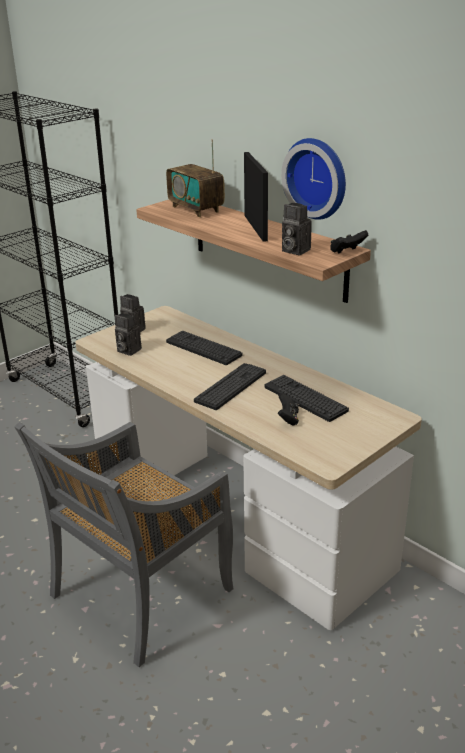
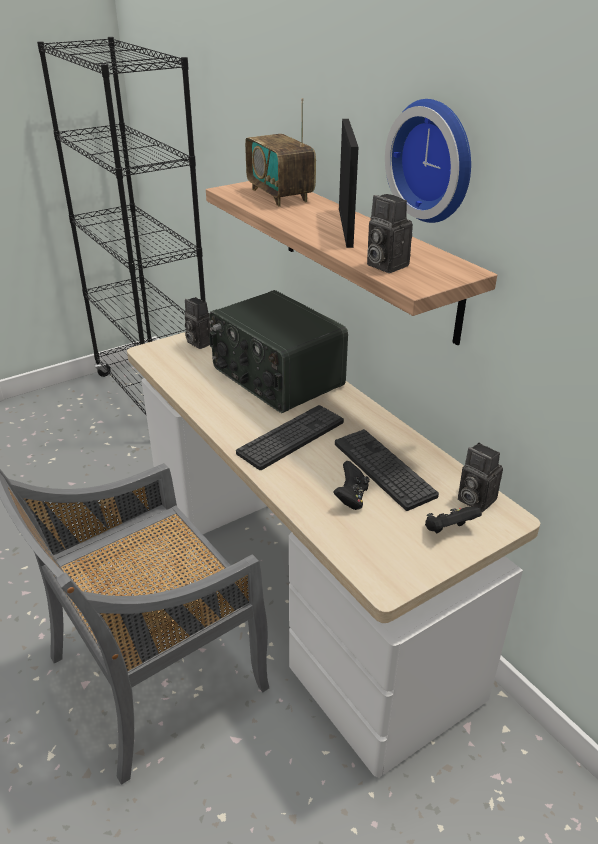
camera: 10 degrees right, 5 degrees up
(127, 350) = (182, 369): camera -> camera (473, 499)
(203, 348) = (276, 377): keyboard -> radio
(347, 251) = (460, 274): black game controller -> black game controller (448, 530)

